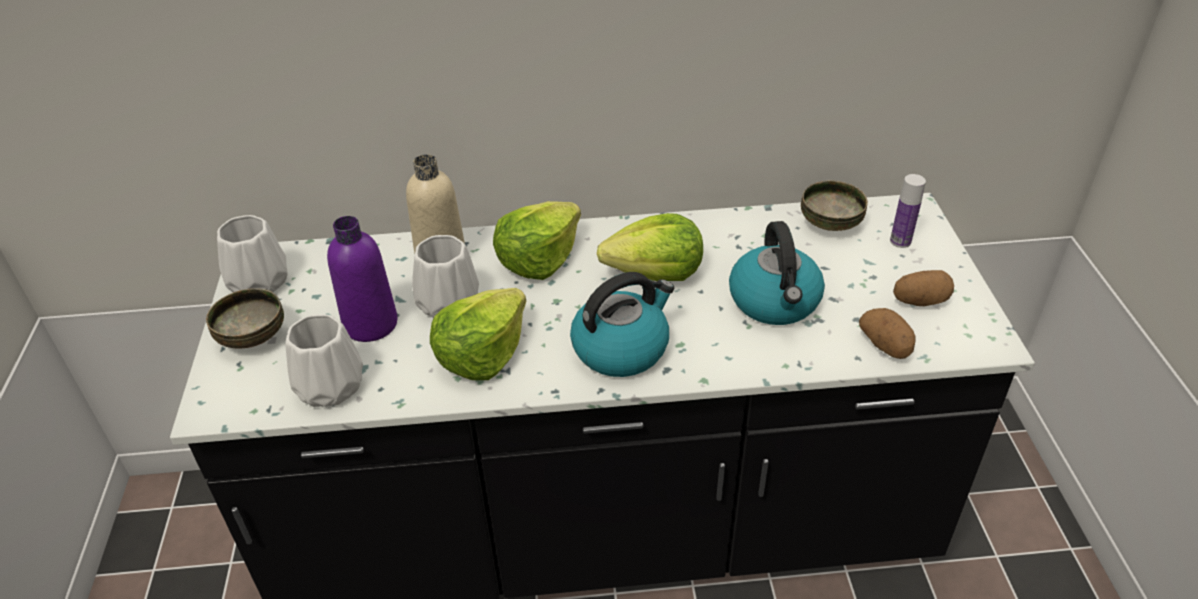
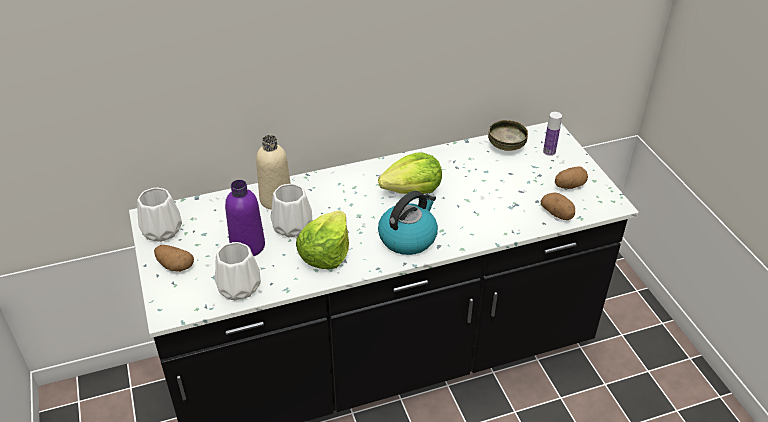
camera: 15 degrees left, 0 degrees up
(252, 338) = (174, 266): bowl -> potato
(538, 259) = (337, 191): lettuce -> none
(775, 302) = (488, 197): kettle -> none

